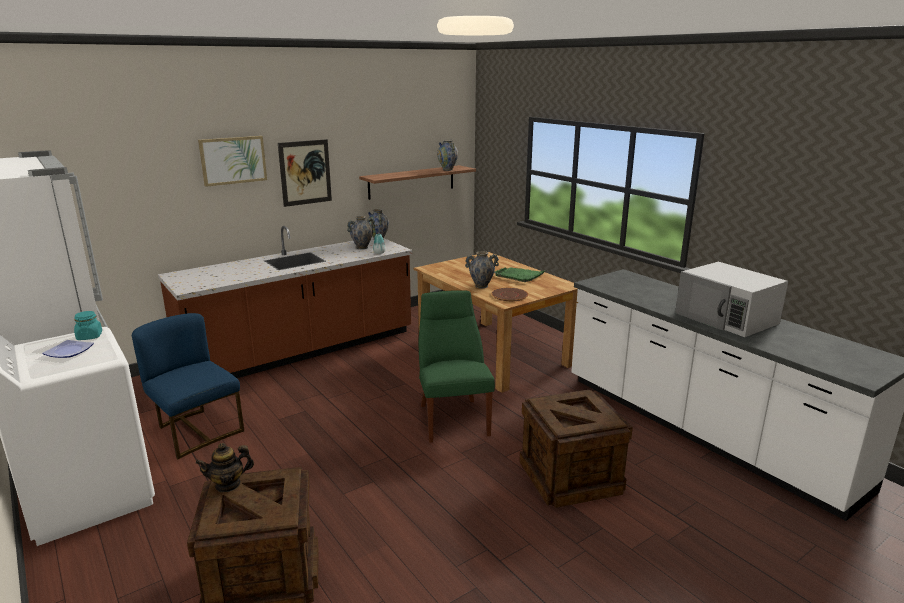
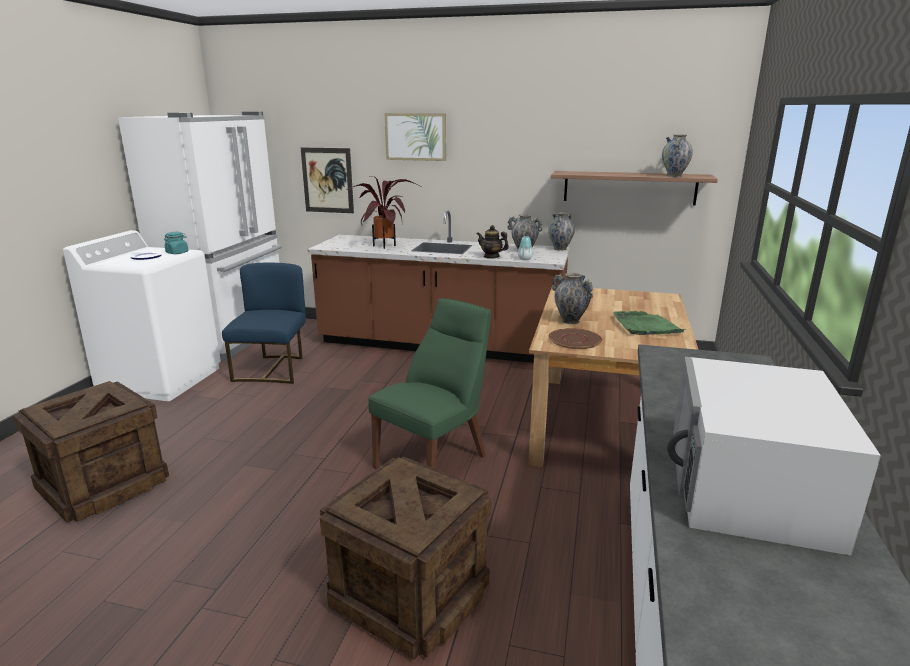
camera: 50 degrees right, 0 degrees up
(228, 484) = (101, 389): teapot -> teapot (491, 256)
(244, 272) = (385, 246): none -> potted plant
(305, 172) = (489, 158): picture -> picture (327, 180)

